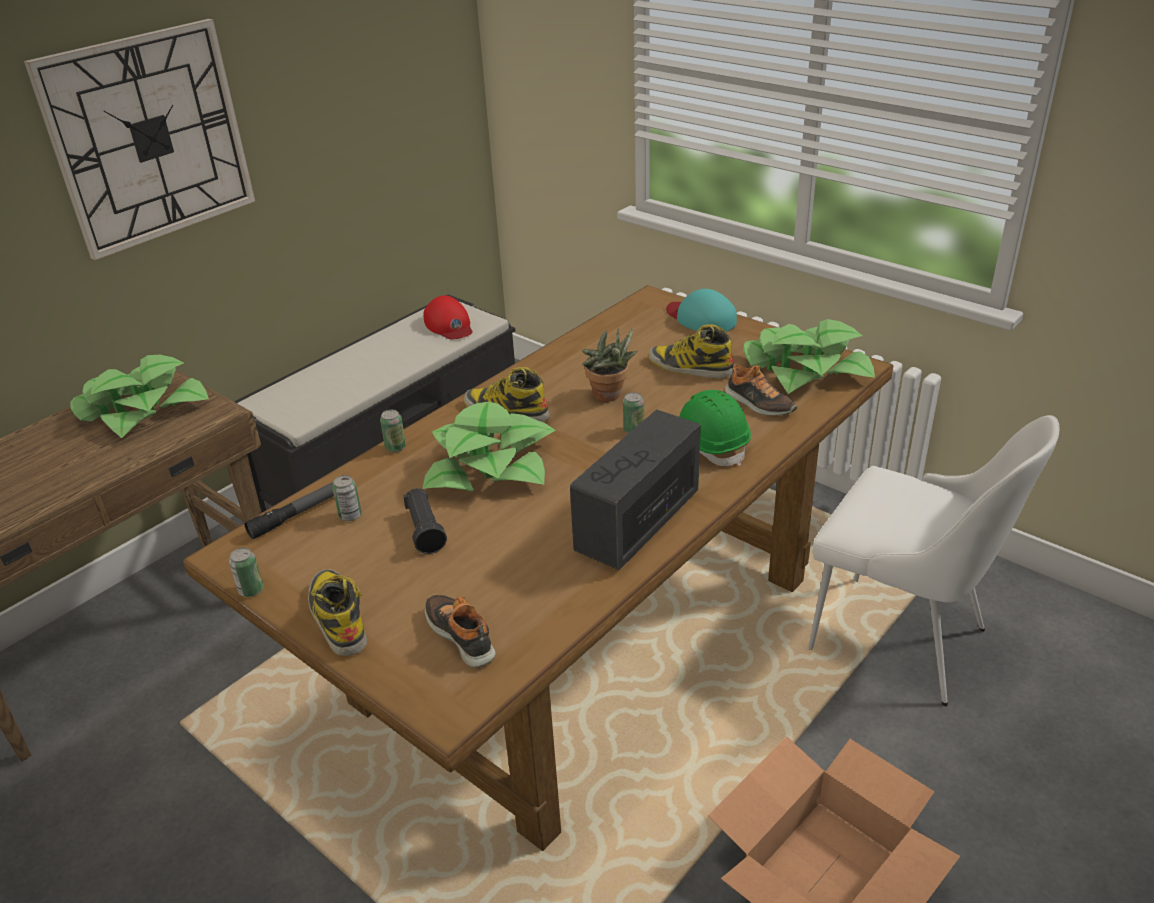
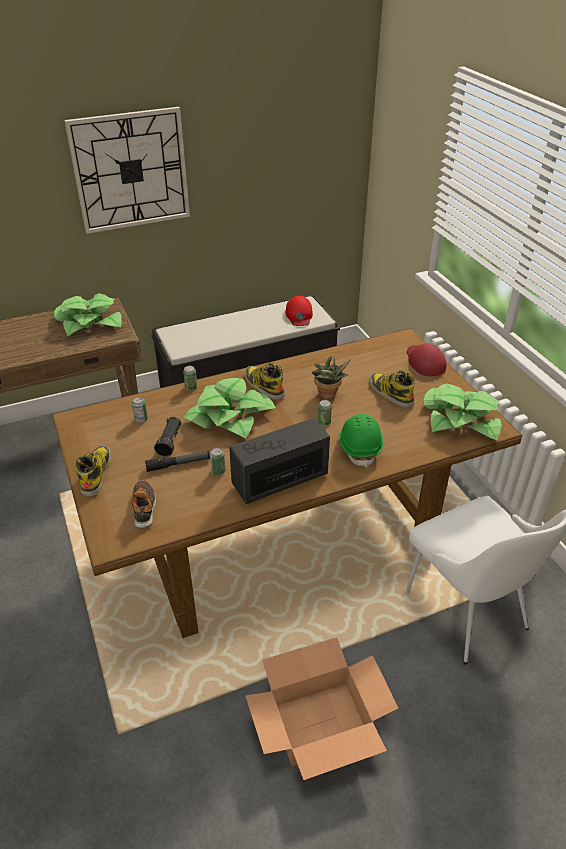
camera: 25 degrees right, 5 degrees up
(251, 590) = (69, 443): can -> can (218, 471)
(298, 514) = (118, 409): flashlight -> flashlight (178, 464)
(701, 318) = (424, 362): turquoise cap -> red cap
(758, 404) = (411, 432): shoe -> none

